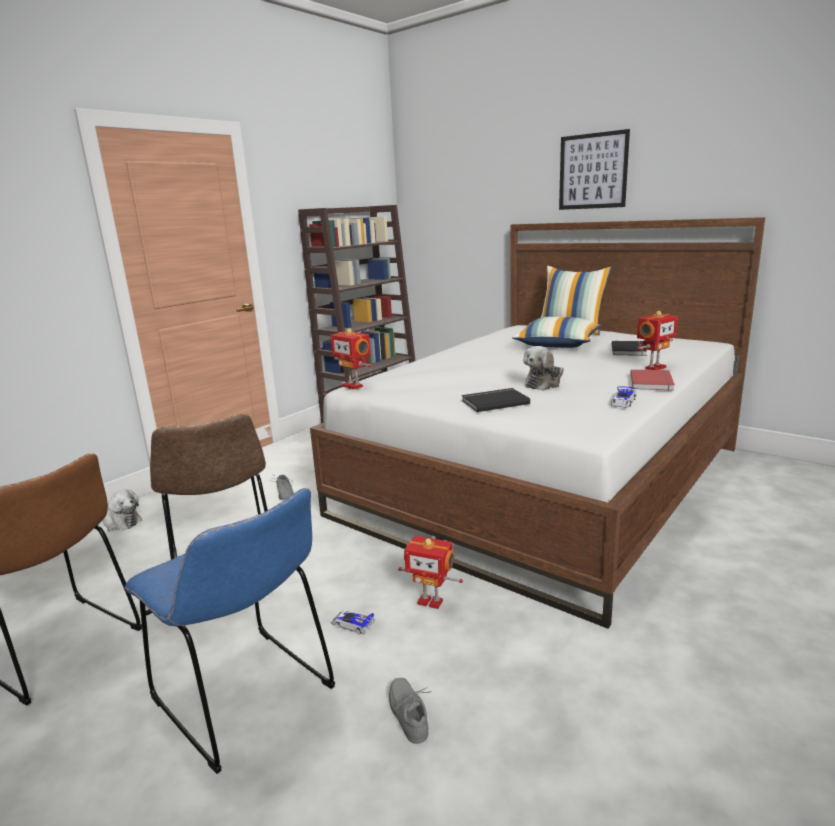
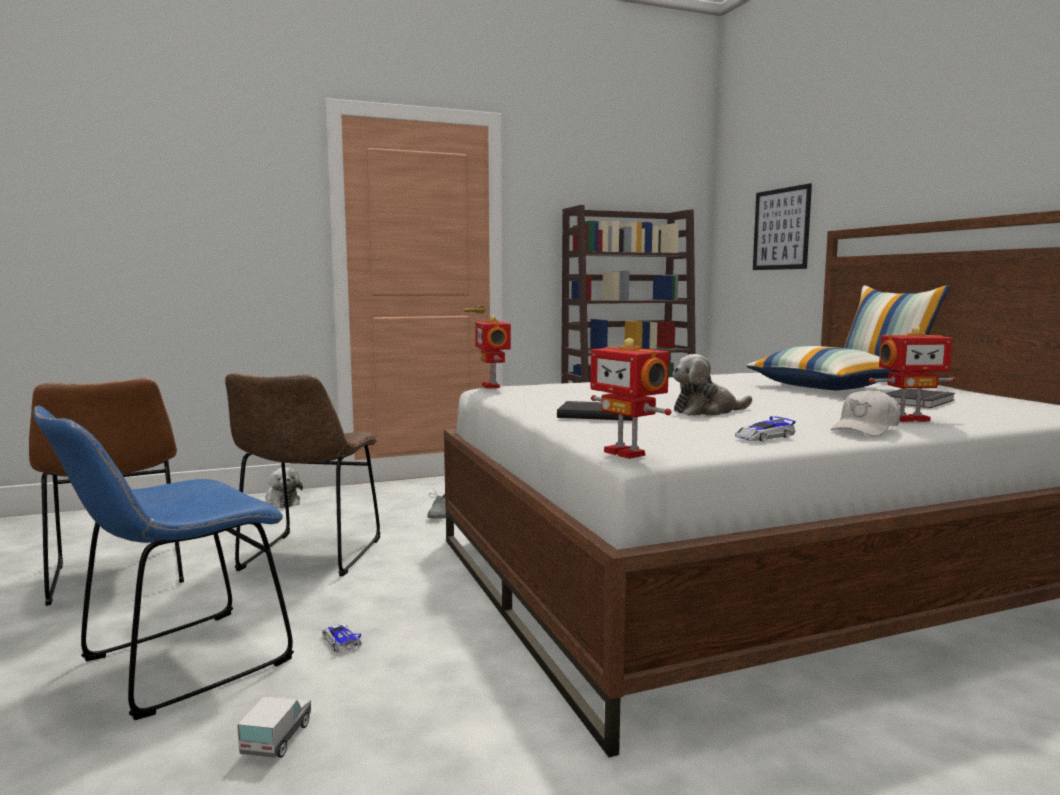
camera: 30 degrees right, 10 degrees down
(249, 698) = (176, 665): blue chair -> blue chair turned 60 degrees clockwise
(411, 713) = (277, 739): grey shoe -> toy truck
(430, 601) = (442, 649): toy robot -> toy robot (626, 453)
(593, 171) = (938, 149): picture -> picture (781, 229)
(653, 382) = (865, 429): red book -> white cap

